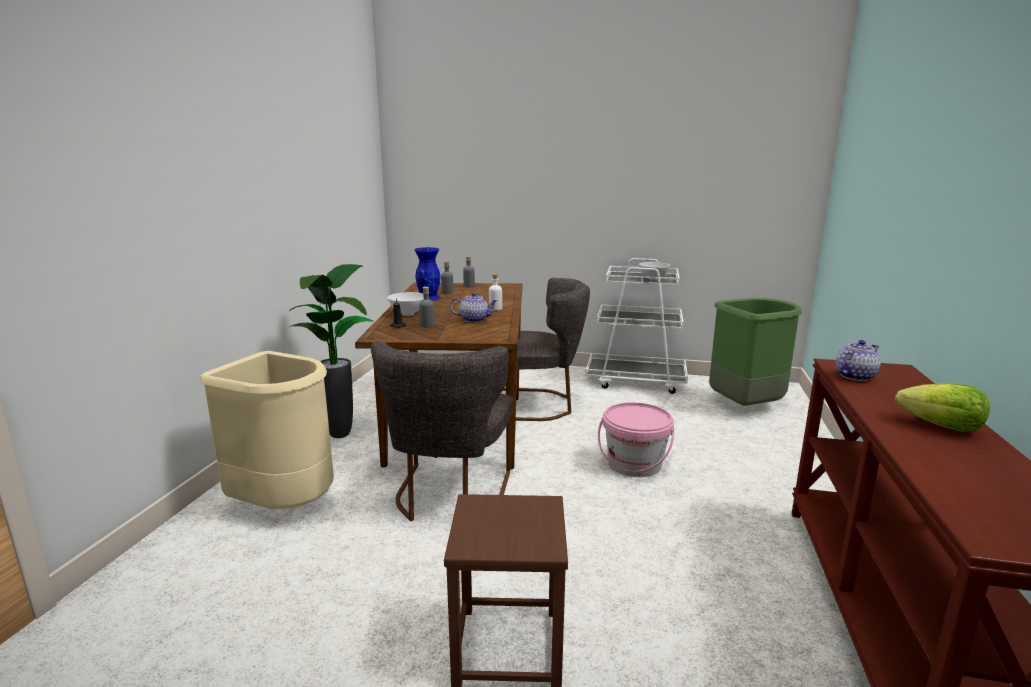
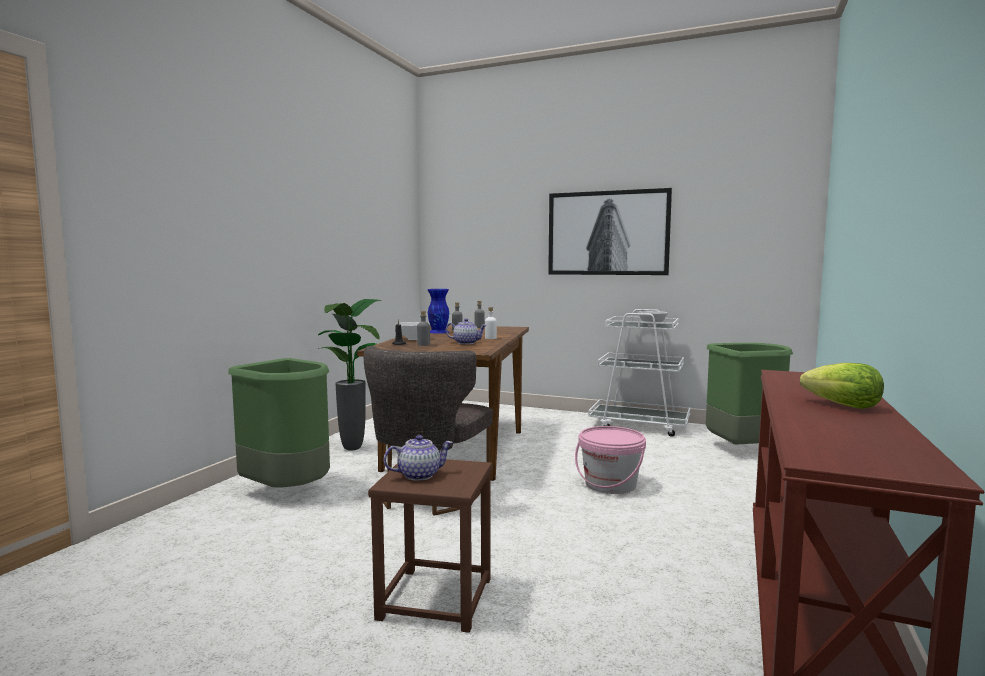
camera: 10 degrees right, 10 degrees down
(285, 505) = (288, 491): beige trash can -> green trash can
(537, 405) = (536, 437): grey chair -> none
(602, 173) = (607, 233): none -> picture
(854, 376) = (789, 379): teapot -> teapot (419, 475)

